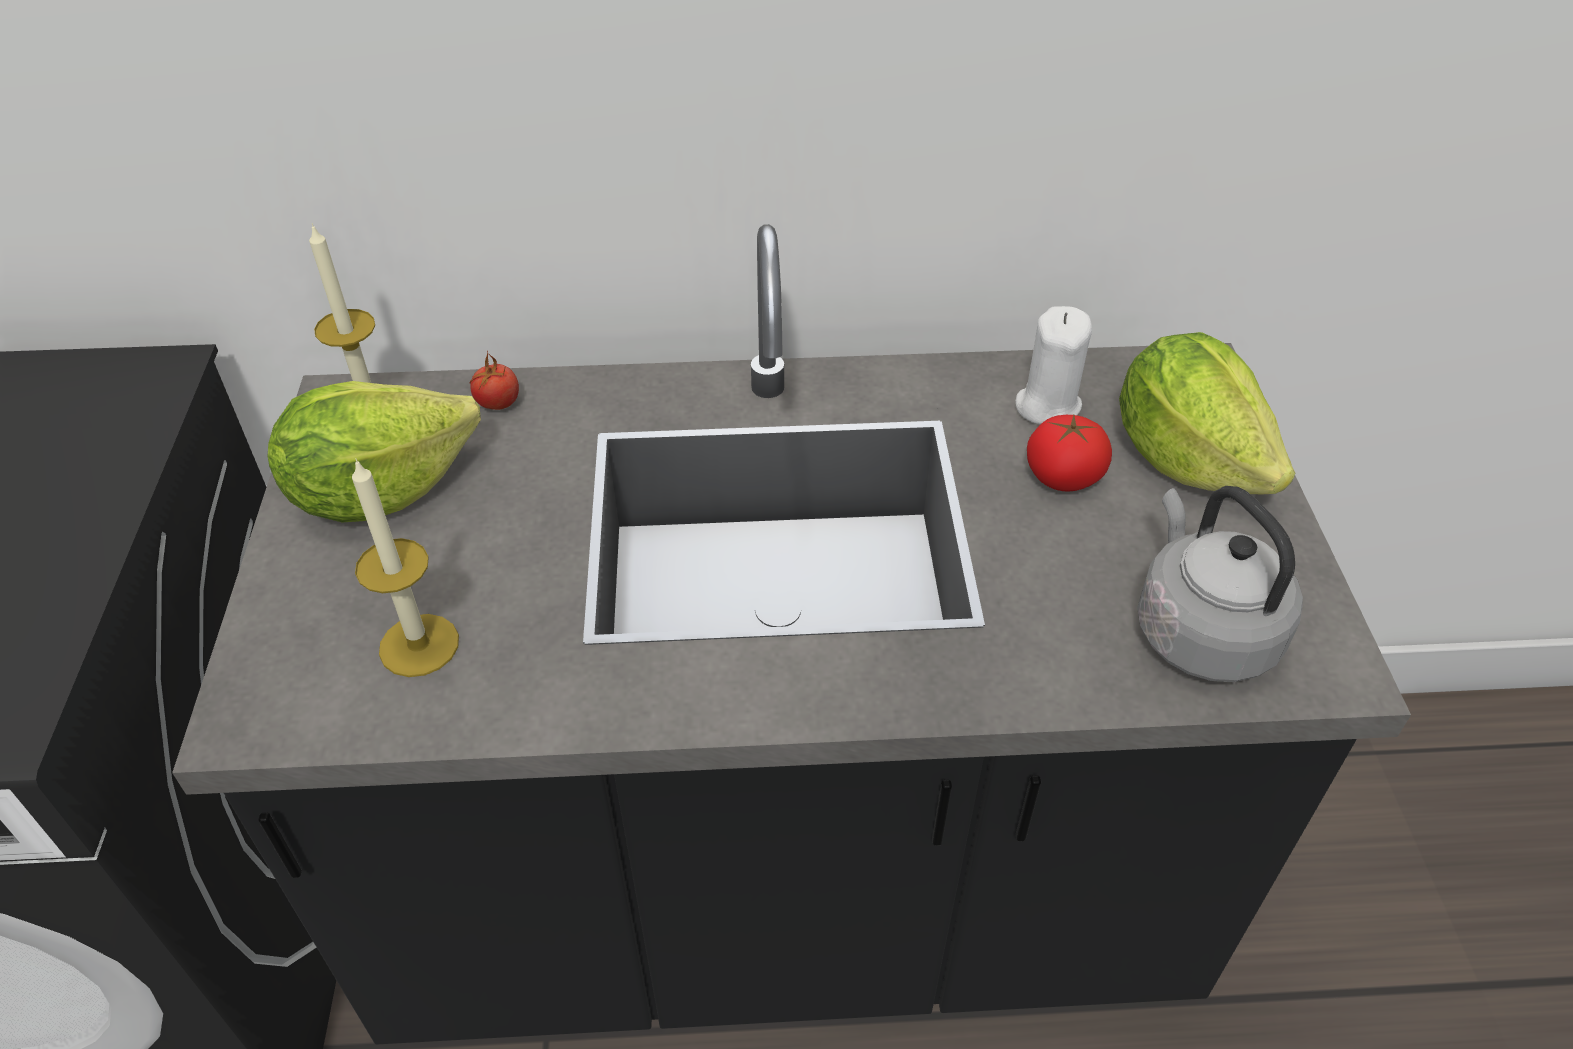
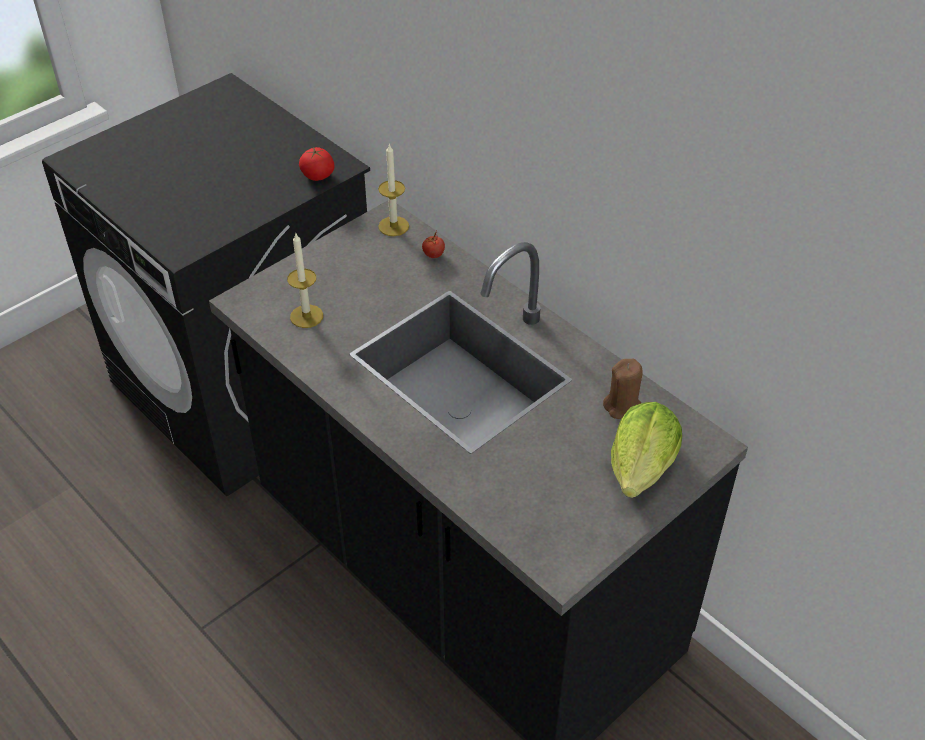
camera: 50 degrees right, 0 degrees up
(380, 490) = (359, 258): lettuce -> none
(1047, 405) = (622, 406): white candle -> brown candle
(1063, 477) = (581, 434): tomato -> tomato (318, 176)
(1200, 630) = (538, 518): grey kettle -> none

